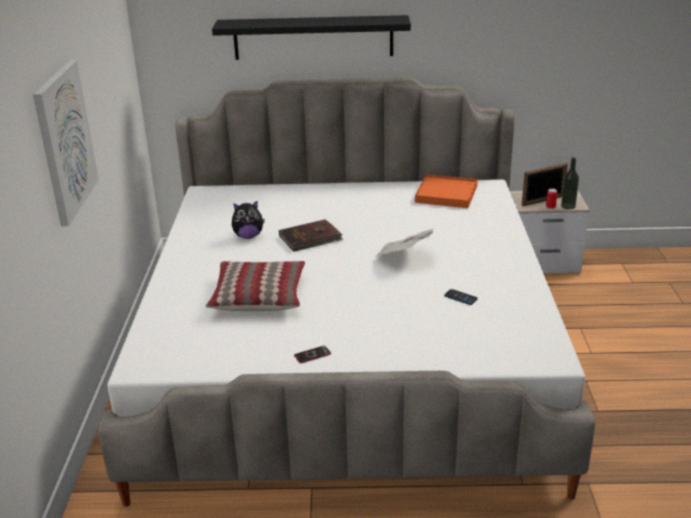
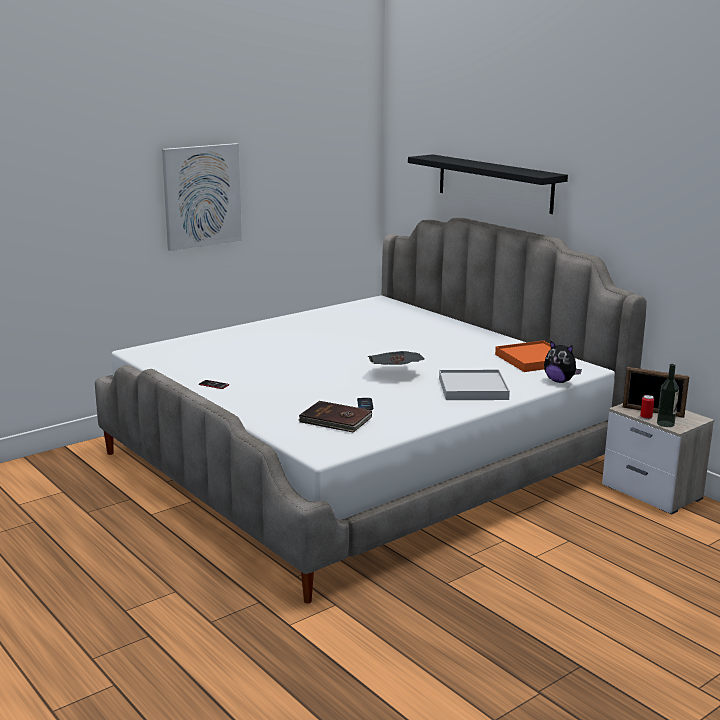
camera: 50 degrees right, 10 degrees down
(248, 236) = (339, 328): plush toy -> plush toy (559, 381)
(258, 296) = (264, 352): pillow -> none
(311, 238) = (370, 343): brown book -> brown book (335, 420)
(479, 240) = (472, 389): none -> white tray

